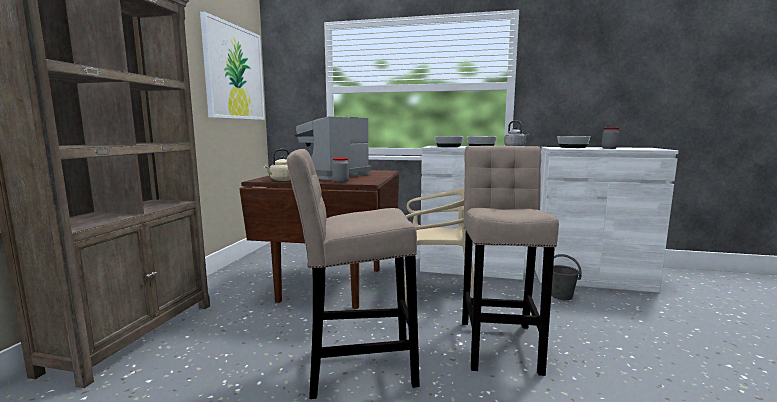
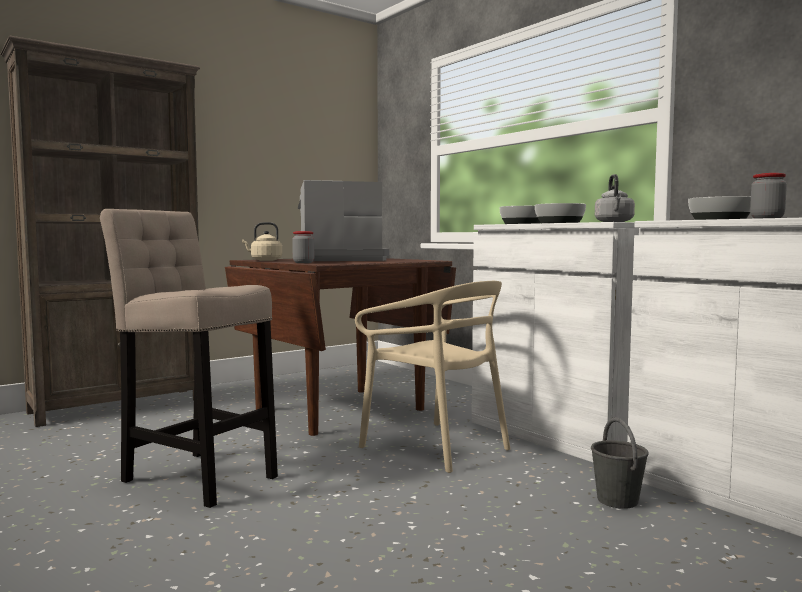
camera: 40 degrees right, 5 degrees down
(234, 72) = (320, 139): picture -> none
(499, 342) = (381, 509): beige stool -> none

